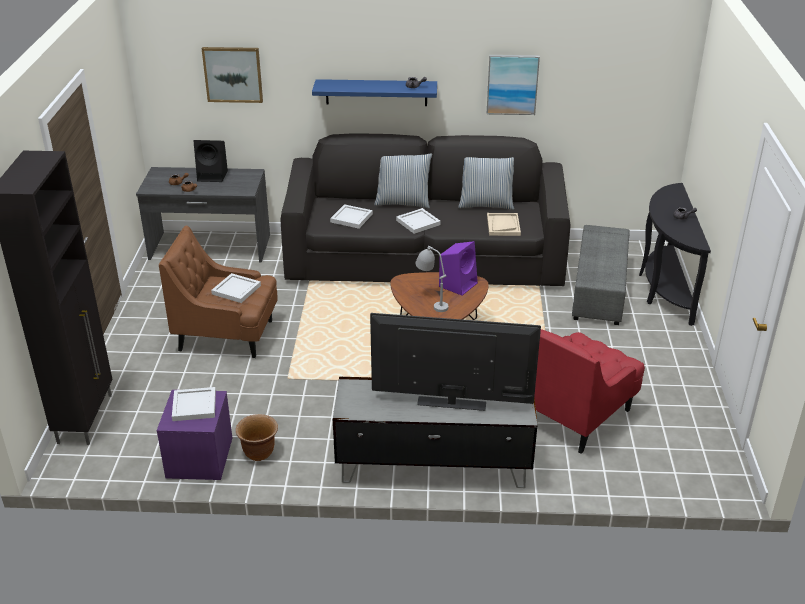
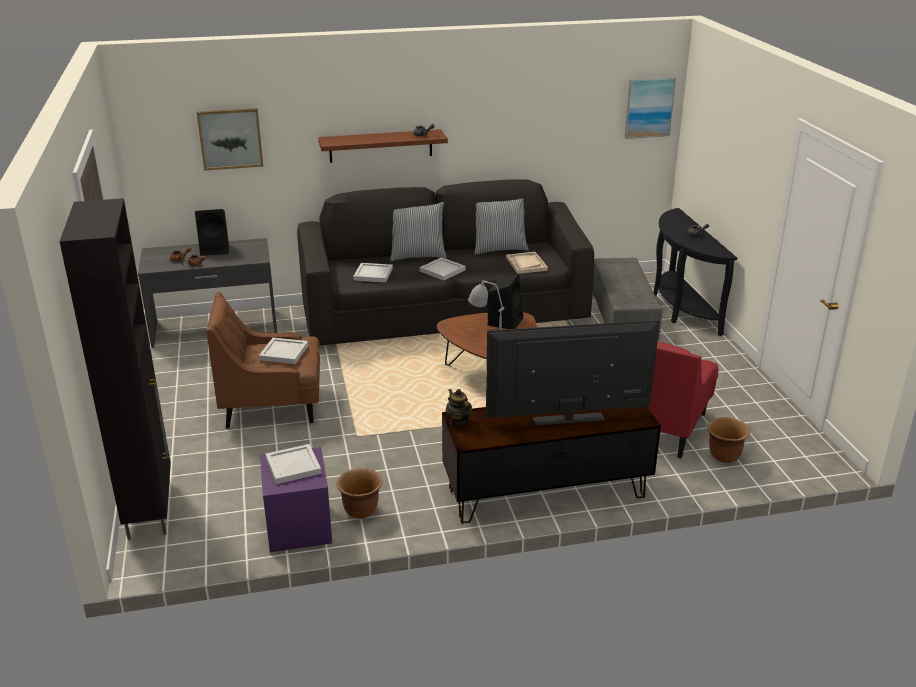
camera: 15 degrees left, 5 degrees down
(349, 388) = (458, 421): none -> teapot
(376, 92) = (380, 146): blue shelf -> brown shelf
(433, 465) = (545, 492): grey tv stand -> brown tv stand
(458, 284) = (505, 321): purple speaker -> black speaker
(512, 84) = (513, 126): picture -> picture (649, 107)
(626, 459) = (724, 456): none -> brown planter

